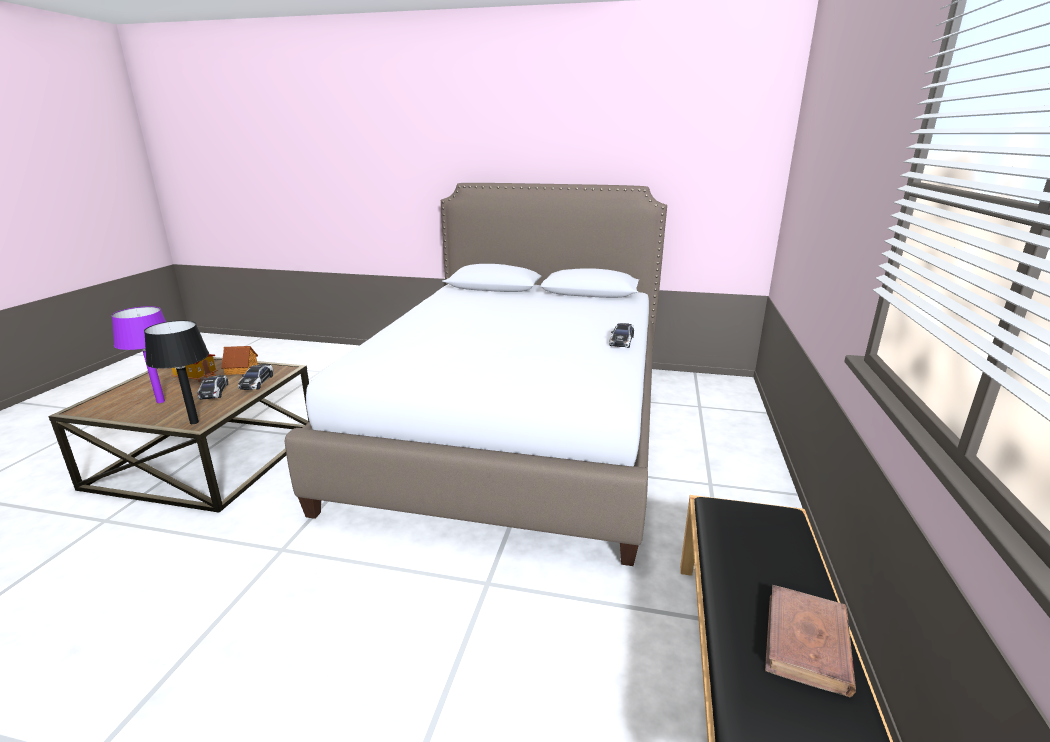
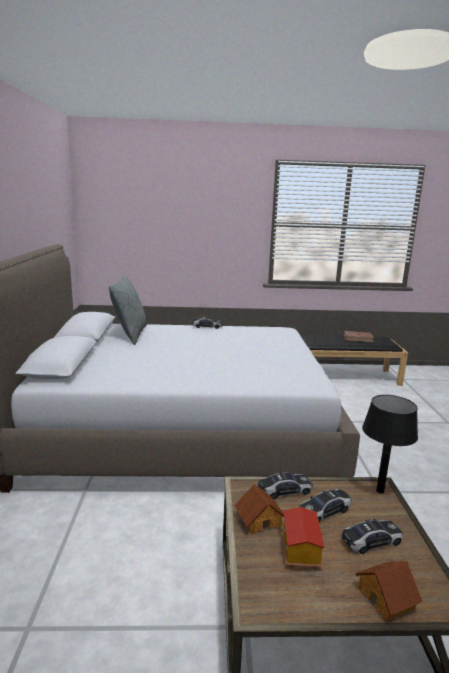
camera: 105 degrees left, 5 degrees down
(122, 392) = (386, 598): none -> toy house
(161, 401) = (371, 541): purple table lamp -> toy car
(585, 305) = (130, 334): none -> grey pillow

